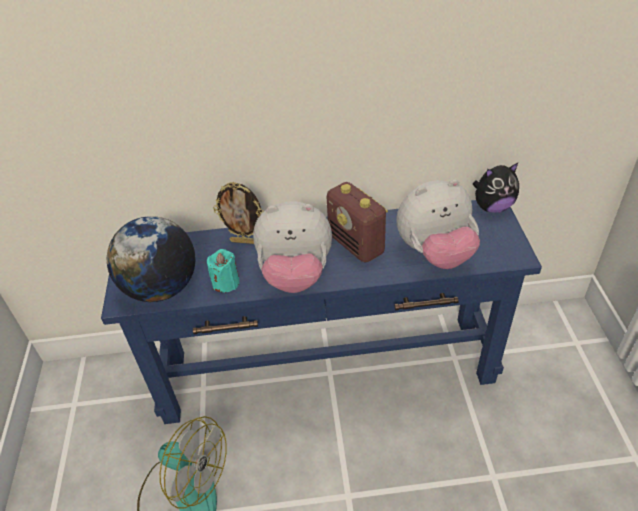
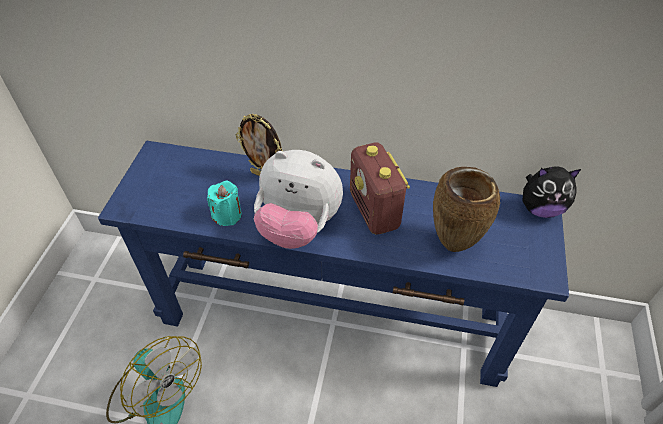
camera: 15 degrees right, 5 degrees up
(161, 288) = (165, 203): globe -> none
(435, 253) = (454, 245): plush toy -> brown vase

